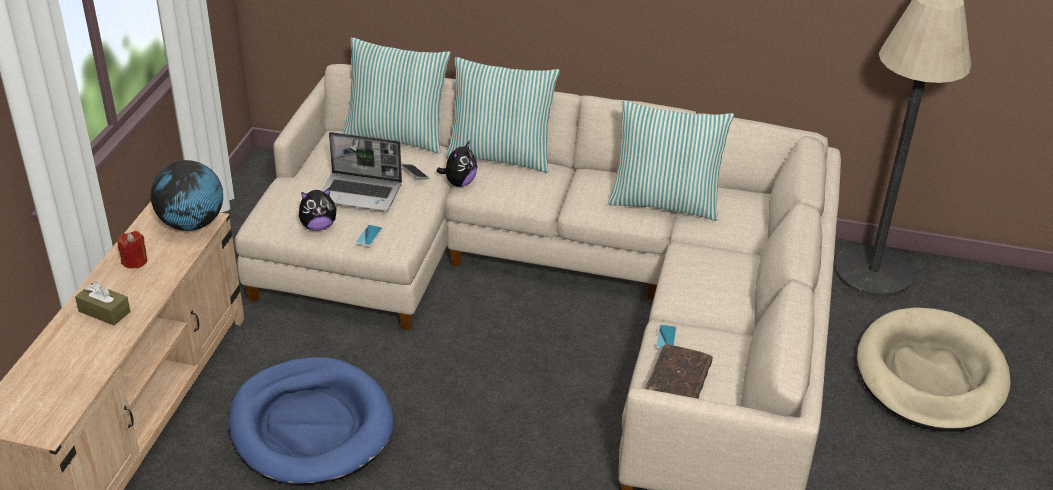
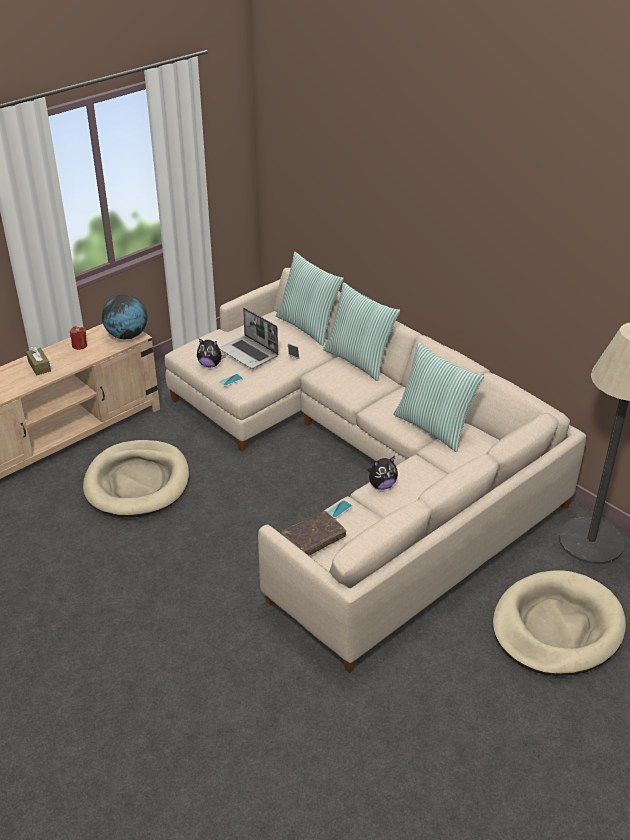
camera: 35 degrees right, 0 degrees up
(311, 426) = (137, 482): blue dog bed -> beige dog bed
(459, 183) = (316, 368): plush toy -> plush toy (381, 485)

